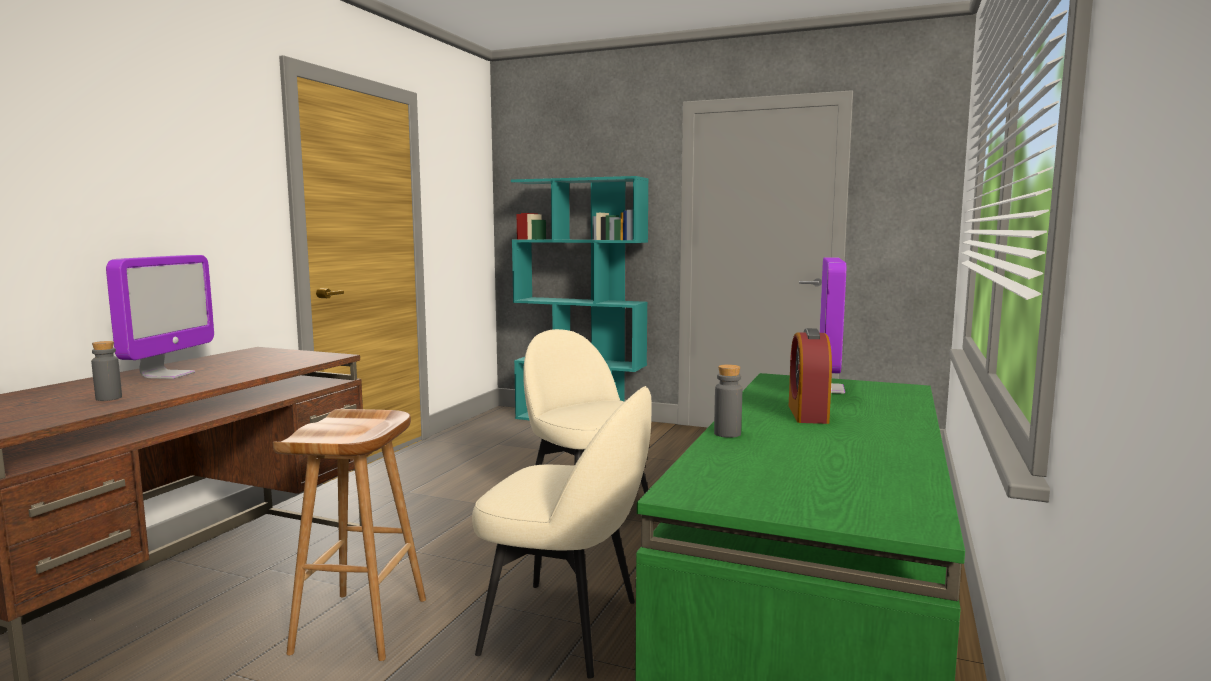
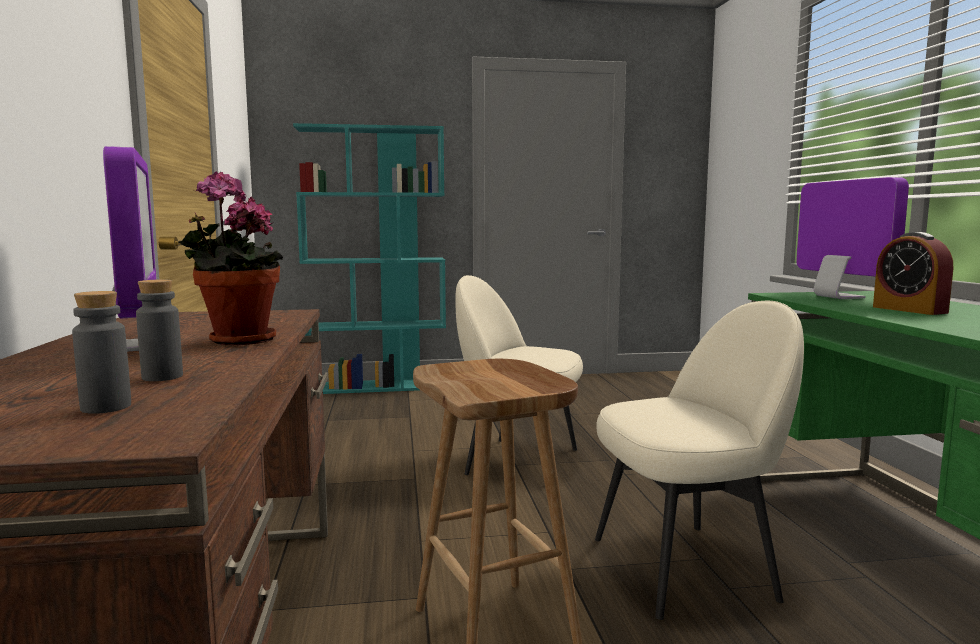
camera: 30 degrees left, 0 degrees up
(220, 377) = (236, 341): none -> potted plant
(727, 434) = (933, 325): grey bottle -> grey bottle (106, 407)

